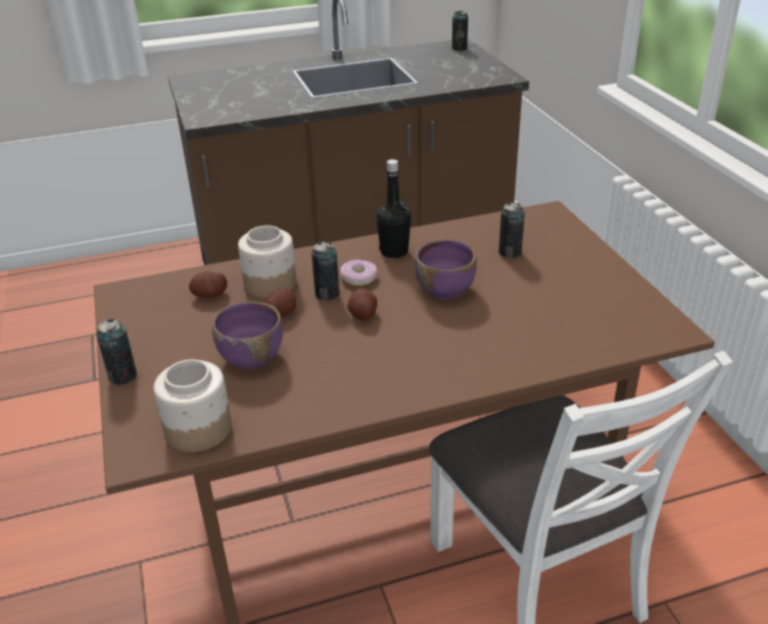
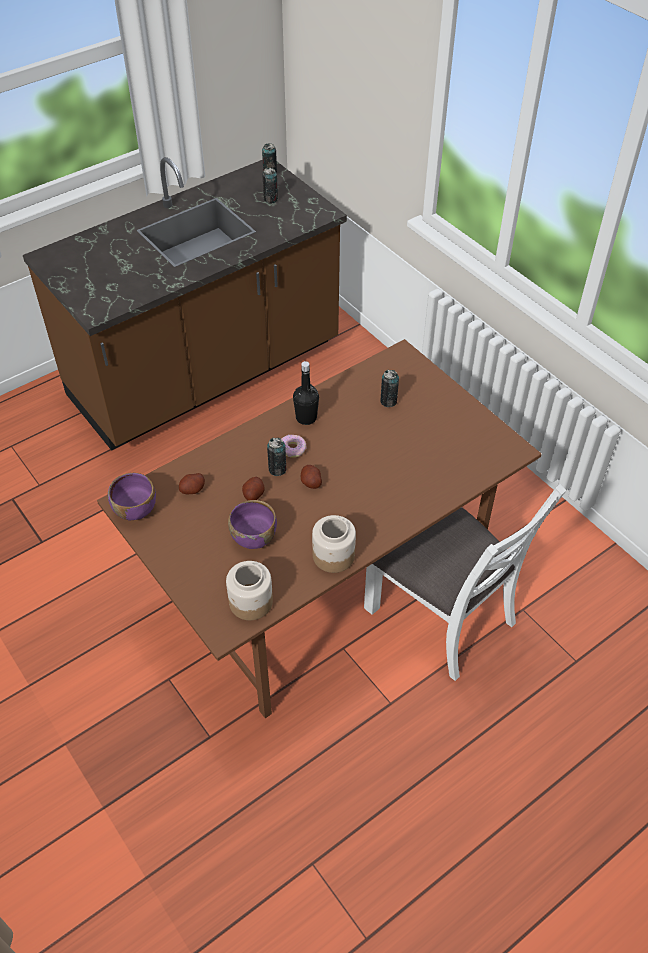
camera: 20 degrees left, 15 degrees up
(123, 376) = (174, 575): can -> can (270, 199)
(269, 284) = (230, 469): jar -> jar (333, 556)
(445, 290) = (357, 447): purple bowl -> purple bowl (135, 509)

